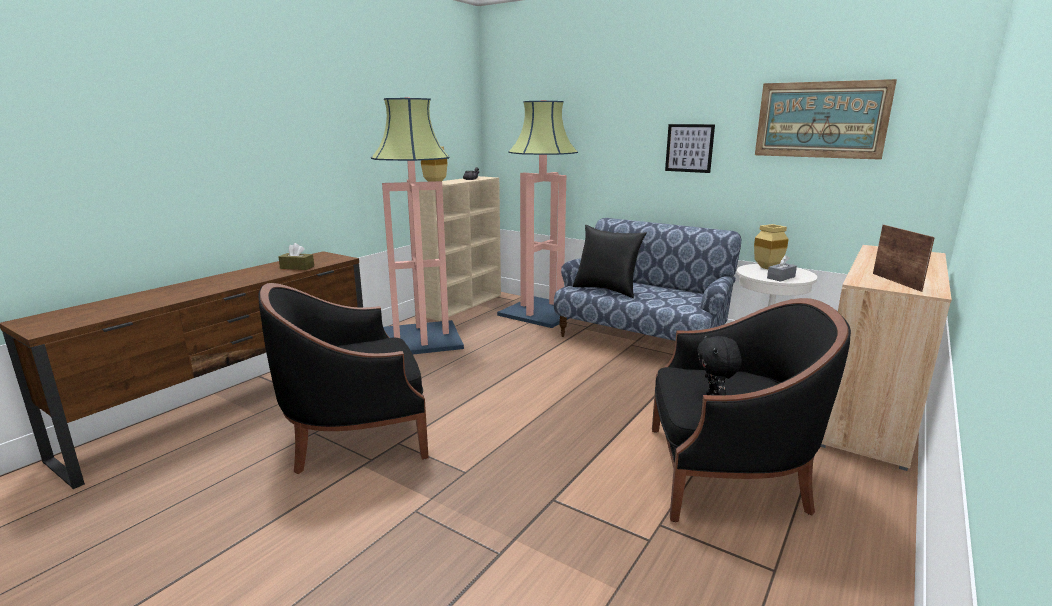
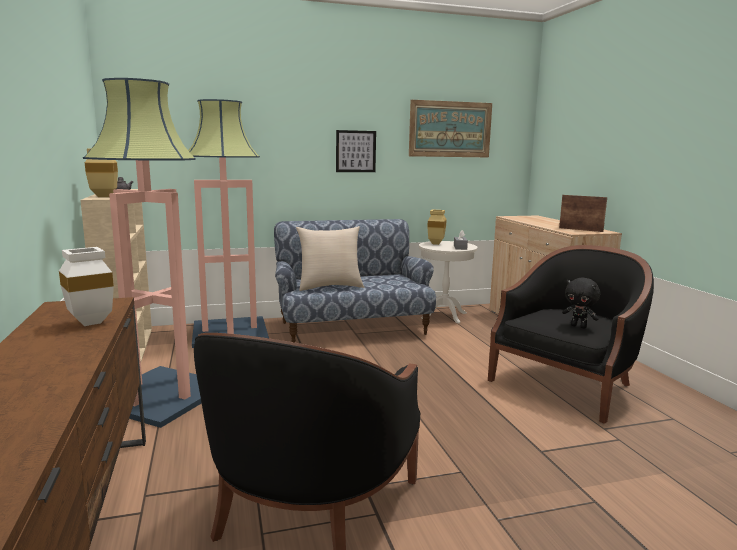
camera: 50 degrees left, 5 degrees down
(297, 267) = (88, 323): brown tissue box -> white vase
(606, 290) = (330, 286): black pillow -> beige pillow

